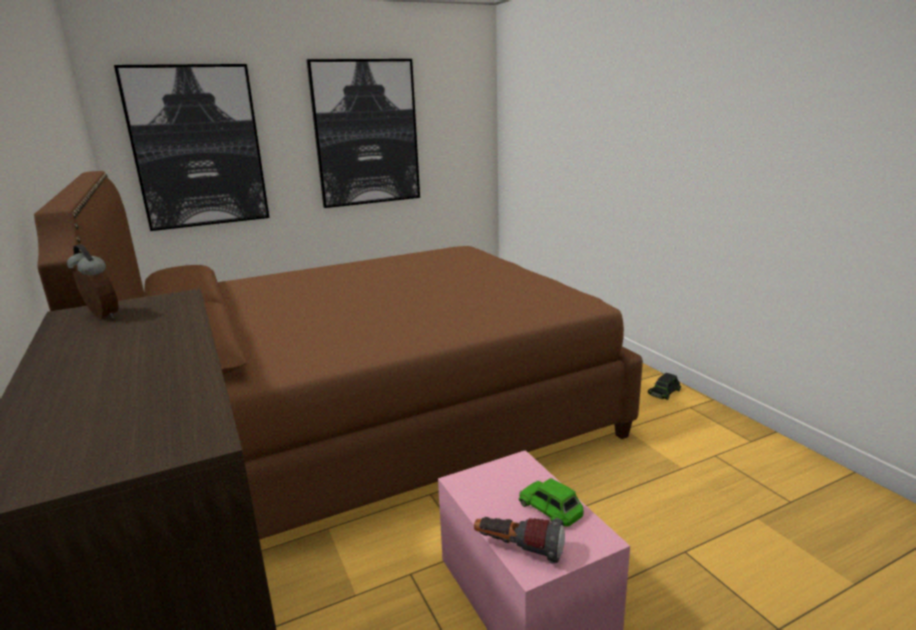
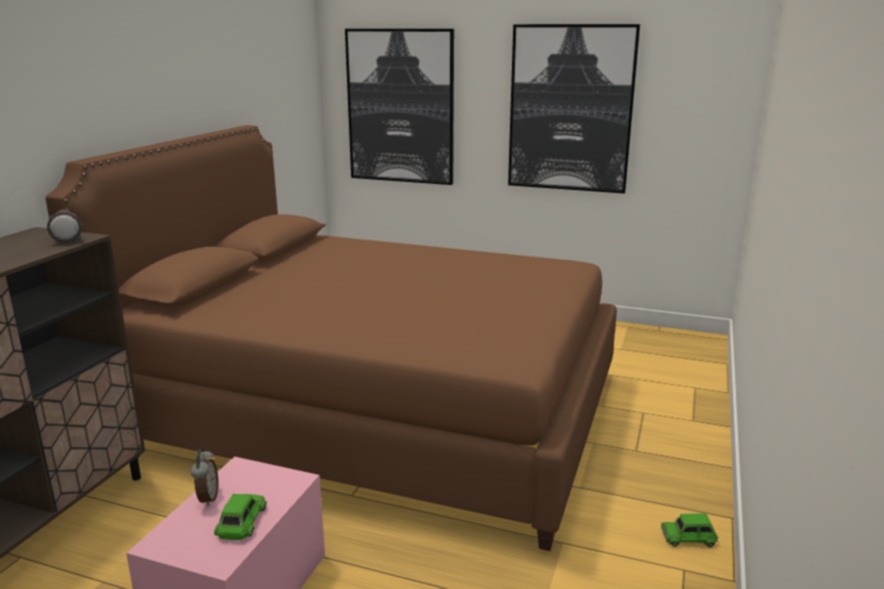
camera: 45 degrees right, 0 degrees up
(100, 316) = (34, 237): alarm clock -> alarm clock (207, 498)
(518, 549) = (173, 529): flashlight -> flashlight (67, 235)
(664, 392) = (688, 537): black toy car -> green toy car

